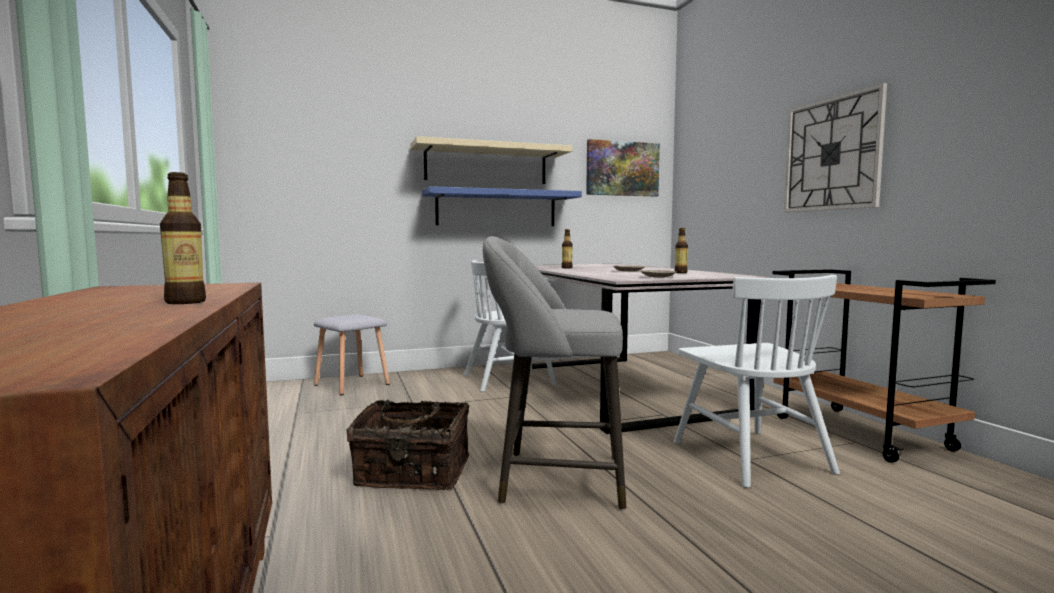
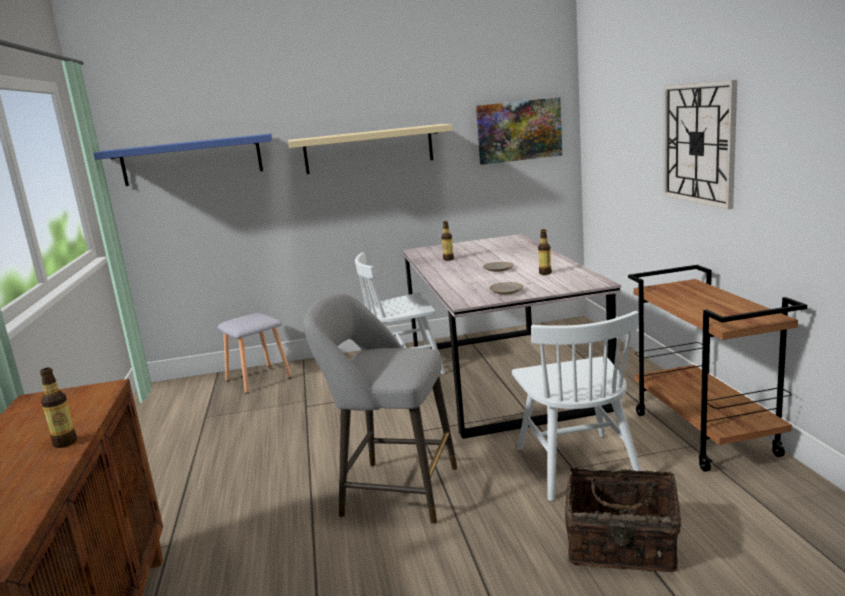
camera: 10 degrees right, 10 degrees up
(412, 474) = (283, 486): basket -> basket (621, 546)
(496, 209) = (384, 192): blue shelf -> blue shelf (192, 160)

